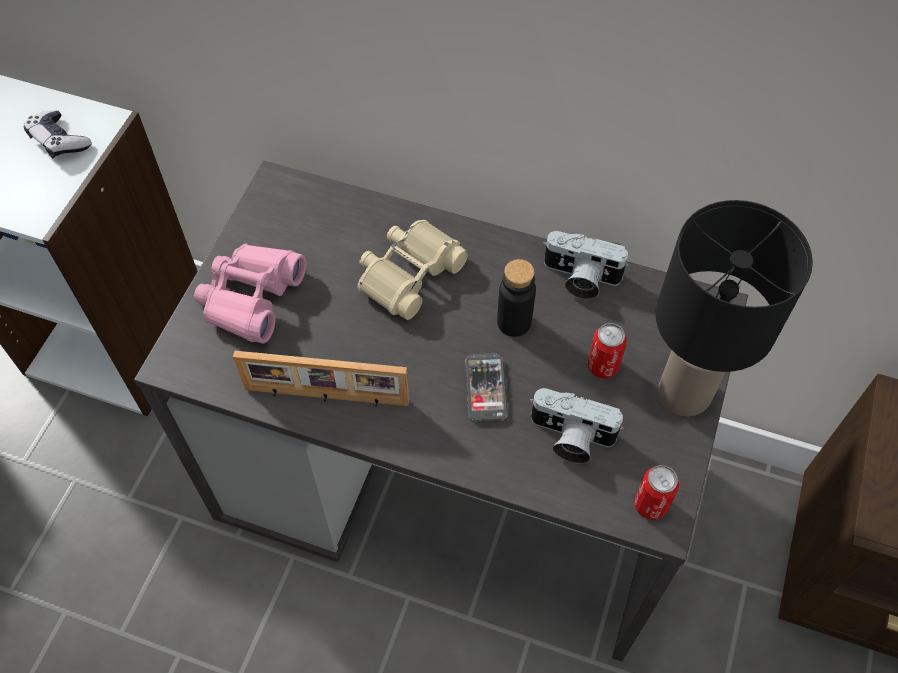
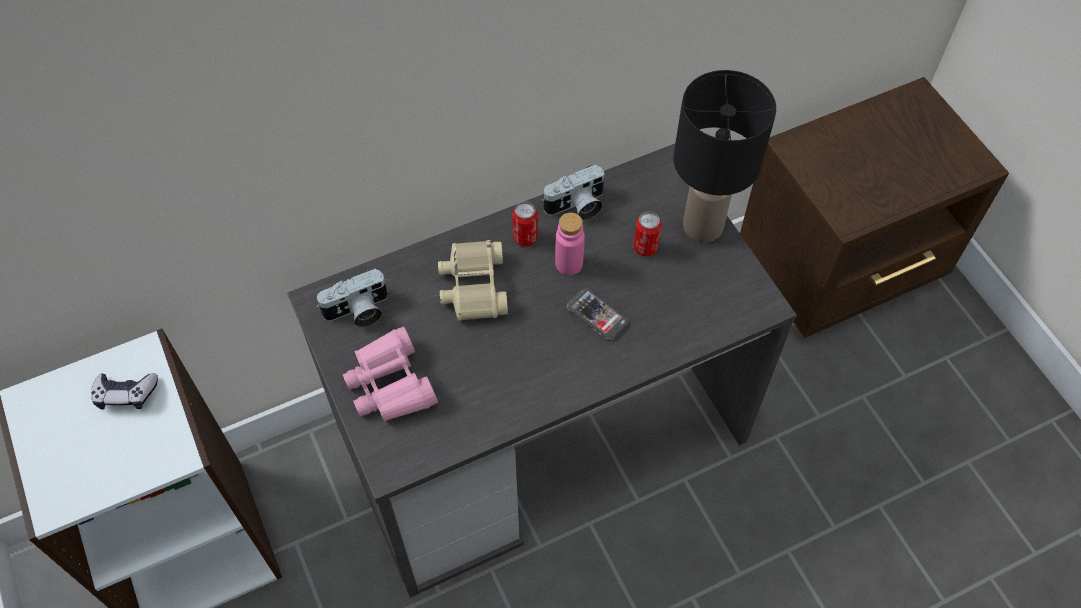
camera: 45 degrees left, 0 degrees up
(326, 397) = (511, 401): picture frame -> none
(514, 322) = (569, 263): black bottle -> pink bottle
(569, 438) = (672, 302): camera -> camera (358, 312)
(650, 505) = (750, 301): can -> can (525, 238)

